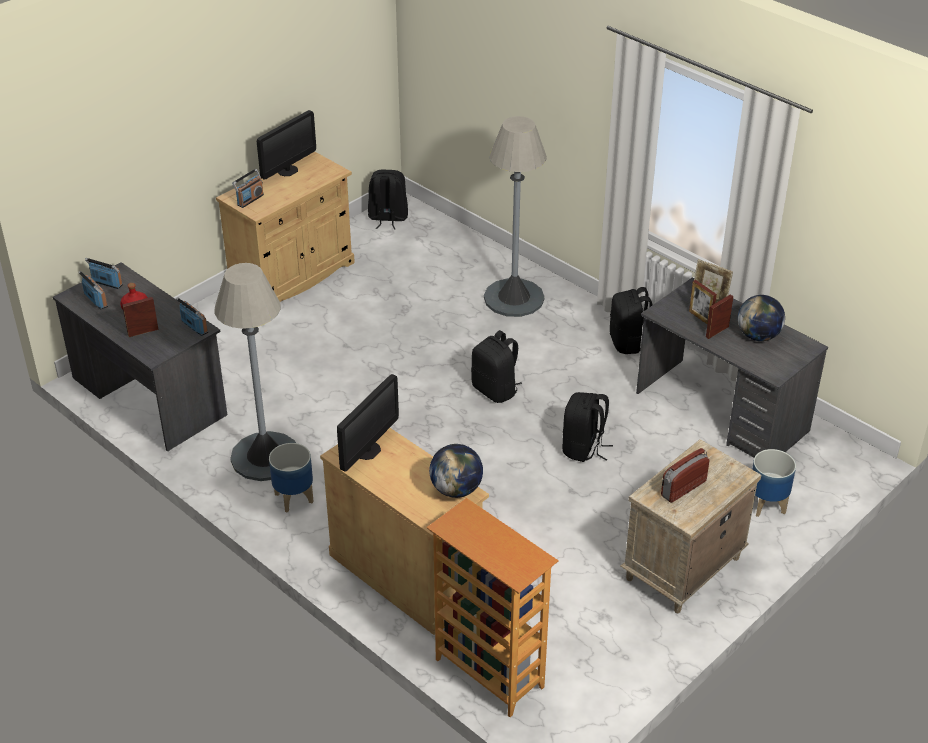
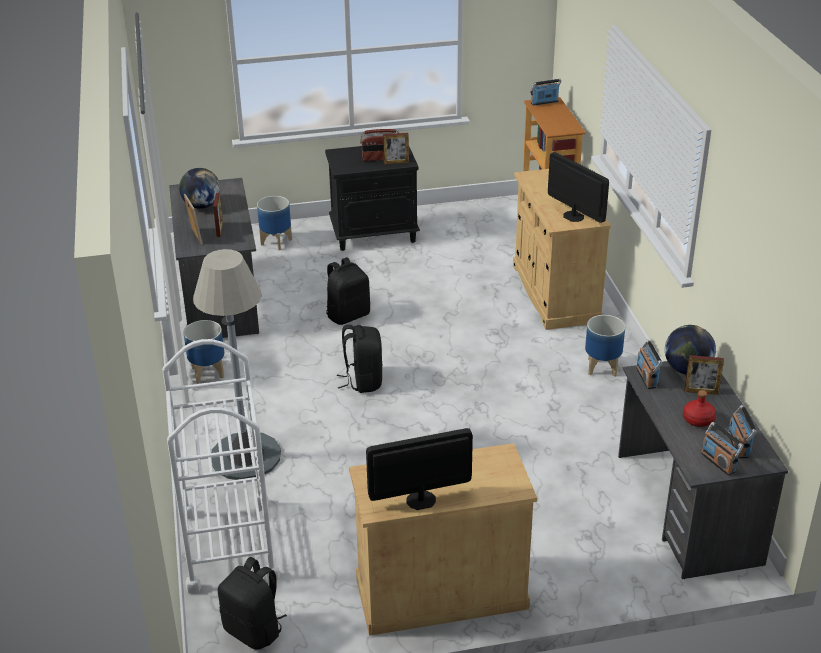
camera: 145 degrees left, 5 degrees down
(250, 200) = (499, 475): radio -> radio (544, 102)
(265, 457) = (605, 407): grey floor lamp -> none
(368, 450) = (573, 216): monitor -> monitor turned 75 degrees clockwise
(456, 247) = (228, 545): none -> white cart
(456, 489) = (533, 179): globe -> globe (687, 369)
(628, 343) = (207, 372): black backpack -> planter
(682, 569) = (375, 234): beige nightstand -> black nightstand
(717, 332) = (224, 218): picture frame -> picture frame (396, 162)

